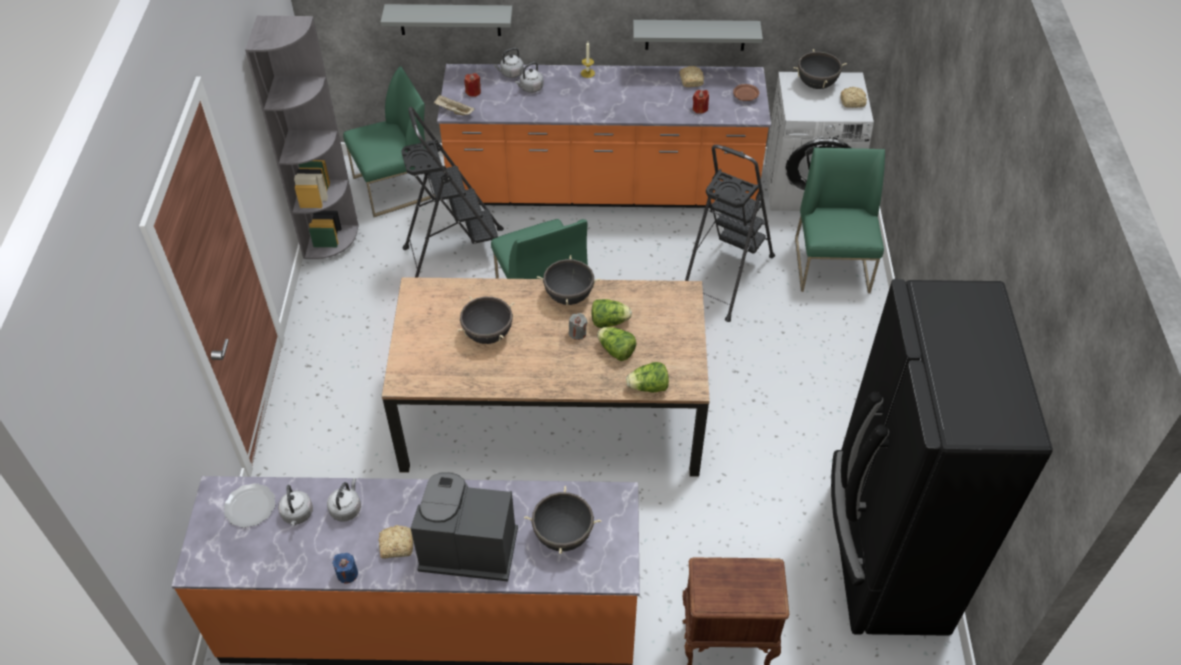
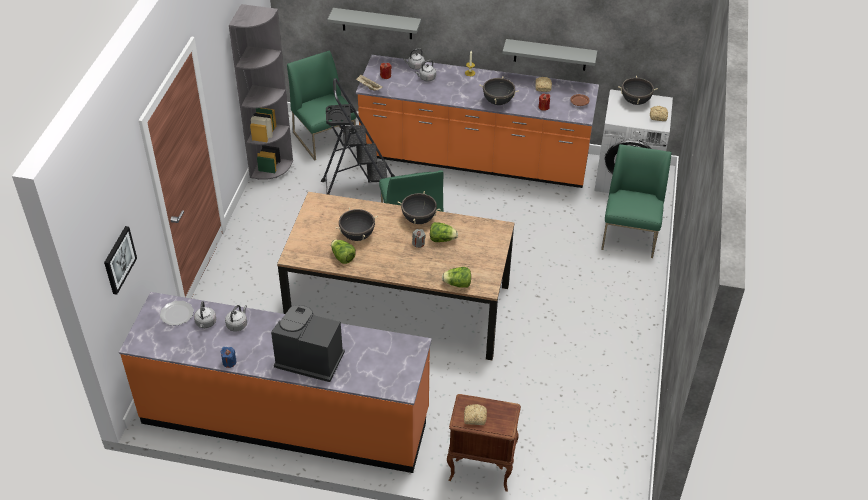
camera: 10 degrees right, 5 degrees down
(147, 448) = (119, 259): none -> picture
(395, 187) = (325, 139): green chair -> green chair turned 105 degrees counterclockwise
(395, 545) = (263, 351): bread -> bread (474, 417)
(563, 536) = (373, 362): black cooking pot -> black cooking pot (498, 102)
(616, 351) = (442, 258): lettuce -> lettuce (342, 257)
(726, 278) = (548, 233): step ladder -> none
(880, 556) = (607, 431): black fridge -> none

